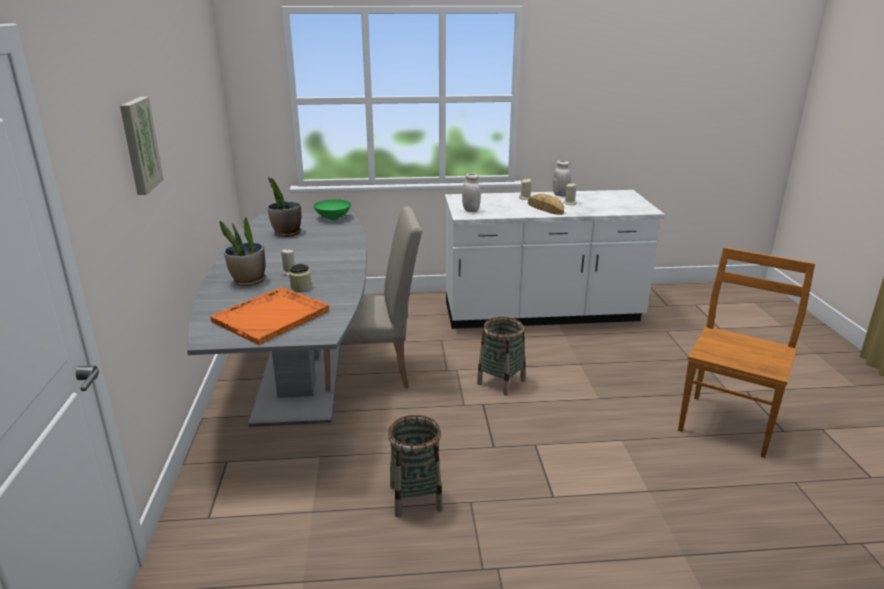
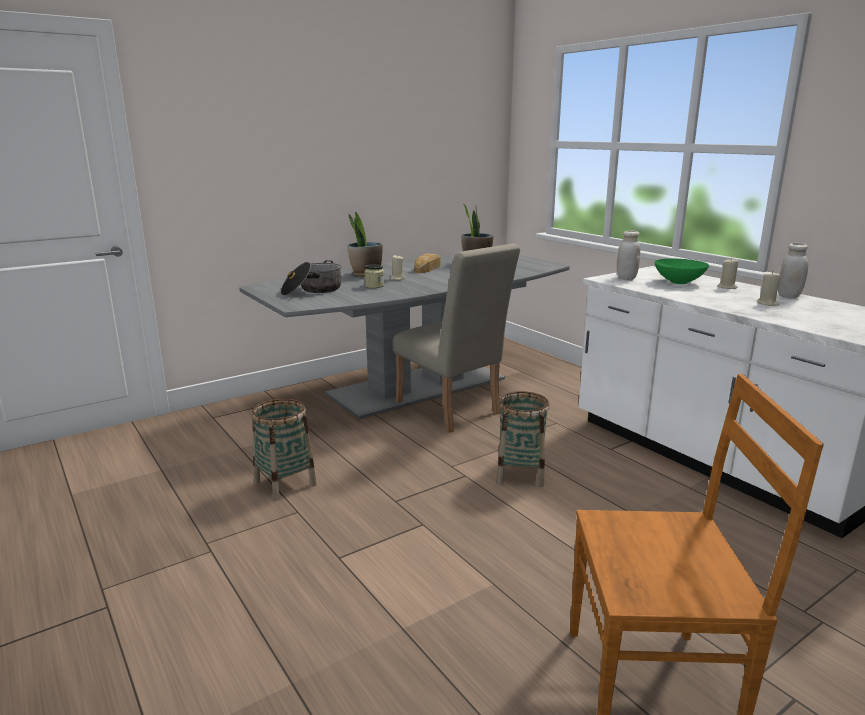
camera: 60 degrees right, 5 degrees down
(138, 145) = (277, 133): picture -> none
(272, 316) = (312, 290): orange tray -> cooking pot
(333, 218) = (539, 265): green bowl -> green bowl (679, 282)
(545, 208) = (714, 298): bread -> bread (428, 268)

